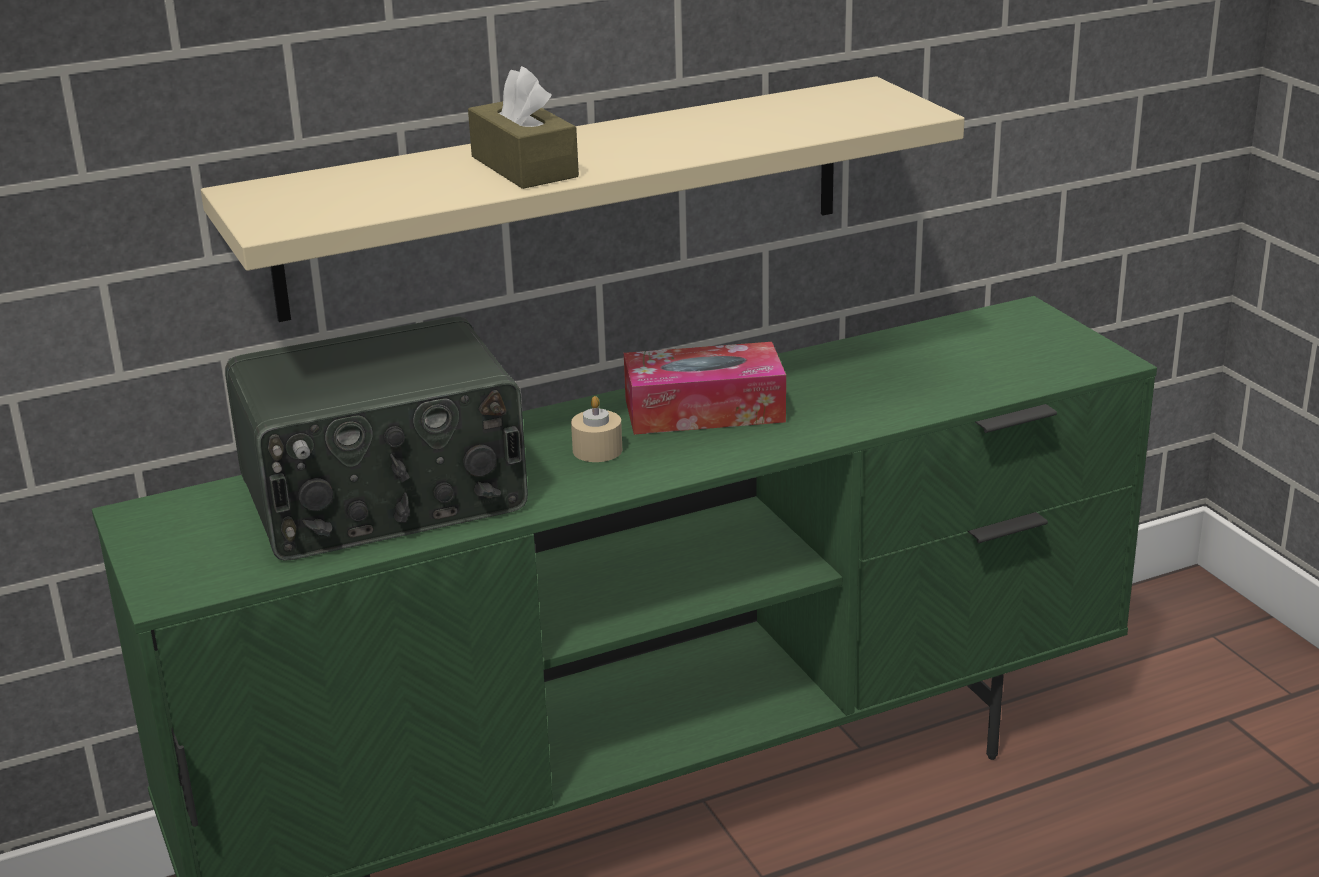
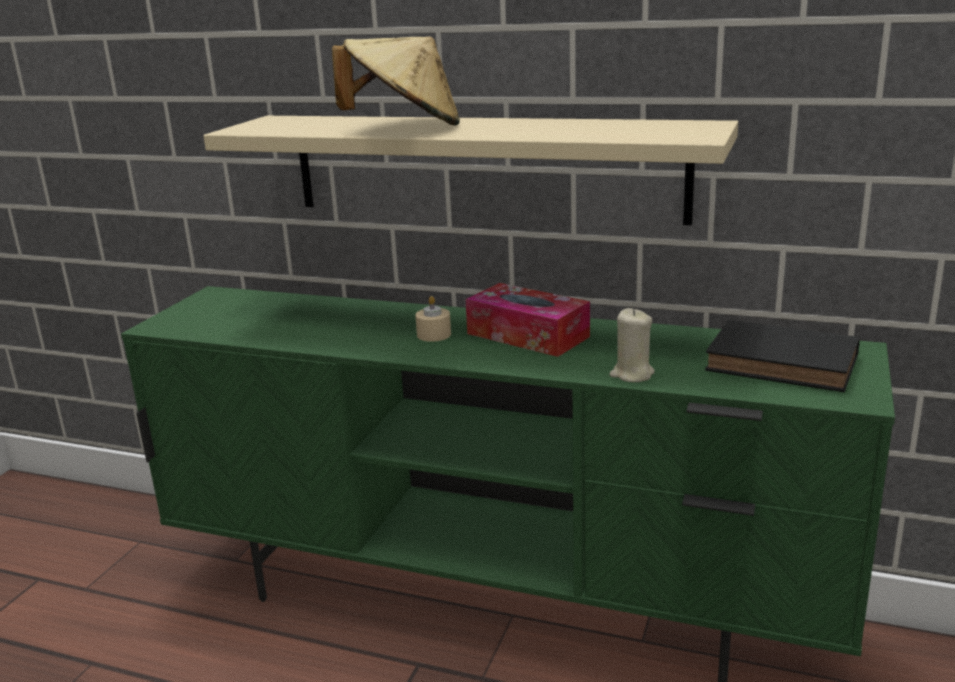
camera: 45 degrees right, 5 degrees down
(384, 499) = (303, 321): radio -> none
(524, 167) = (404, 127): brown tissue box -> beige hat
(892, 412) = (631, 374): none -> beige candle
(999, 349) = (786, 364): none -> black book

